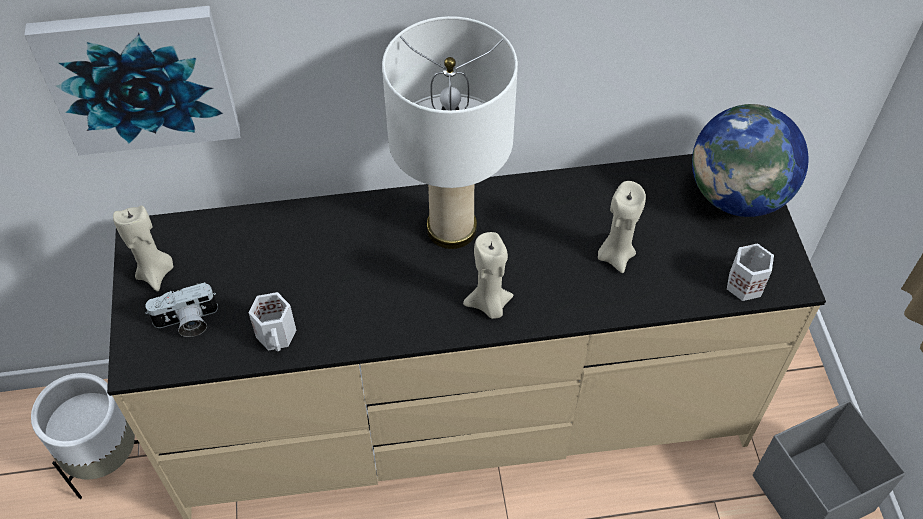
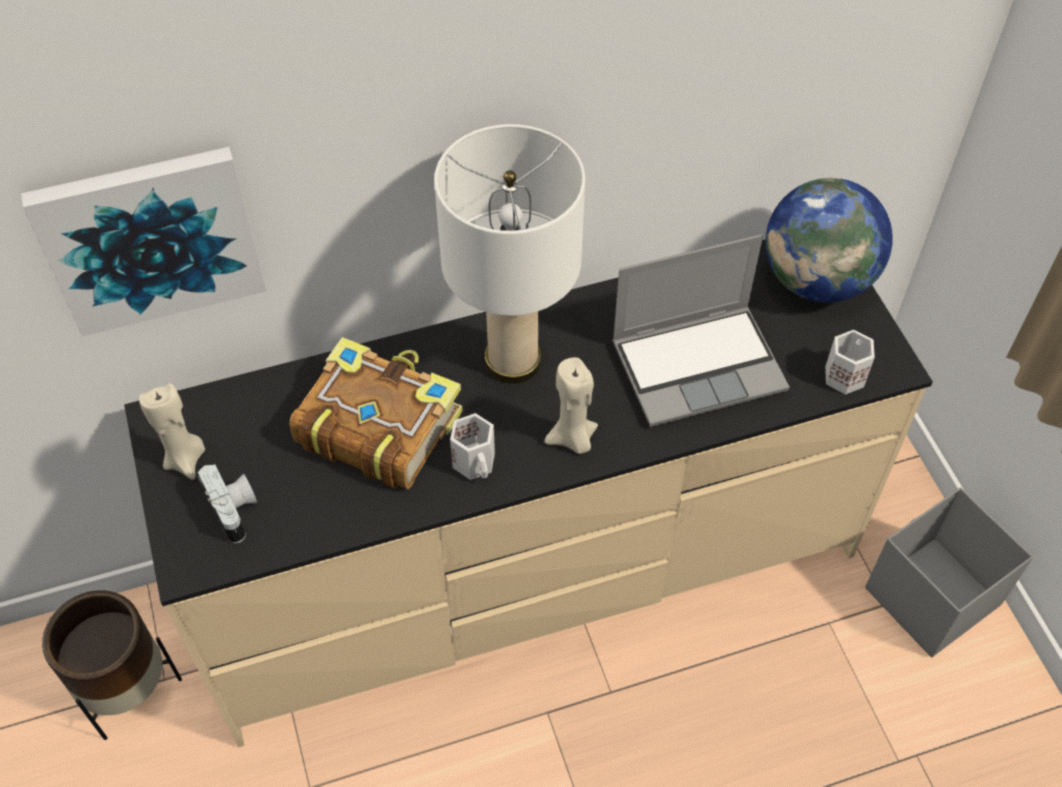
camera: 10 degrees left, 0 degrees up
(107, 460) = (129, 690): white planter -> brown planter
(187, 322) = (235, 509): camera -> camera turned 90 degrees counterclockwise
(277, 335) = (343, 508): white mug -> white mug (476, 462)
(323, 268) = (377, 426): none -> book
(615, 255) = (699, 365): beige candle -> laptop

